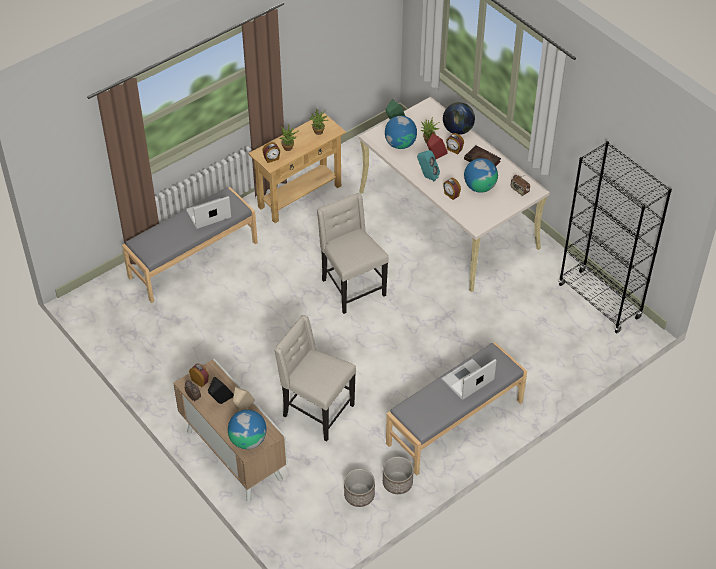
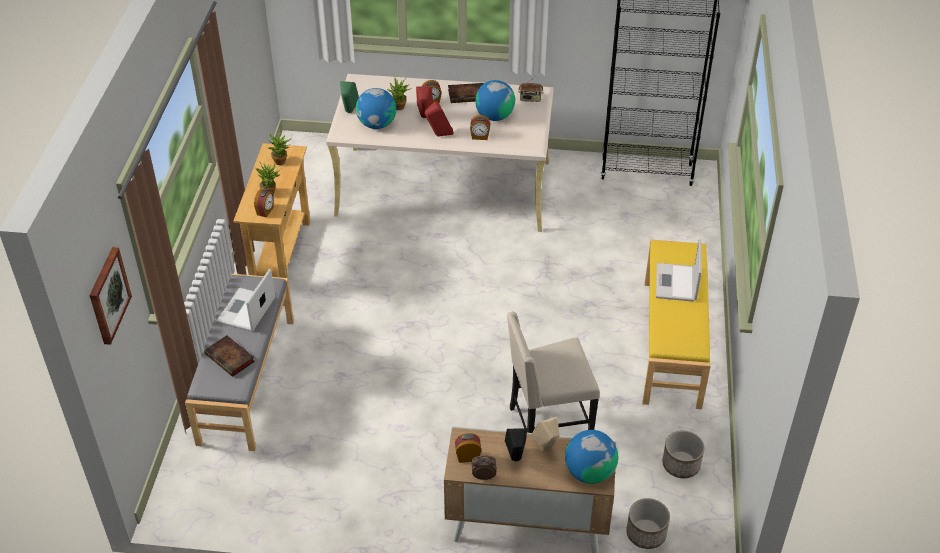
camera: 45 degrees left, 5 degrees down
(68, 150) = (108, 295): none -> picture
(168, 237) = (231, 358): none -> book
(351, 287) = (435, 298): beige chair -> none
(397, 483) = (696, 428): planter -> planter (646, 534)
(427, 177) = (439, 135): turquoise speaker -> red speaker
(455, 423) = (672, 343): grey bench -> yellow bench
(458, 130) = (412, 84): globe -> none

